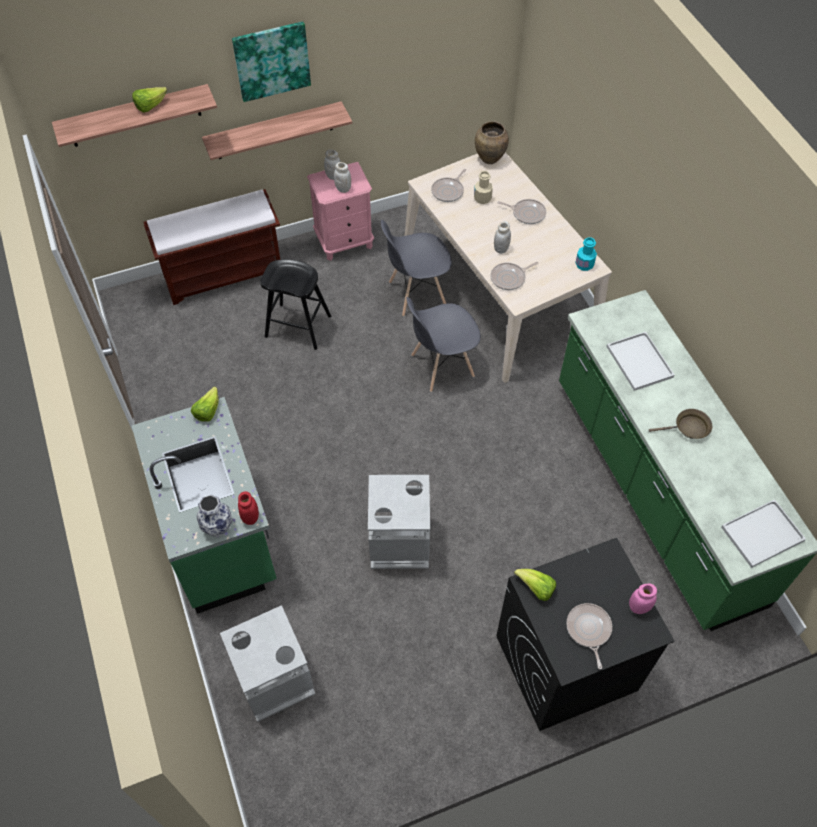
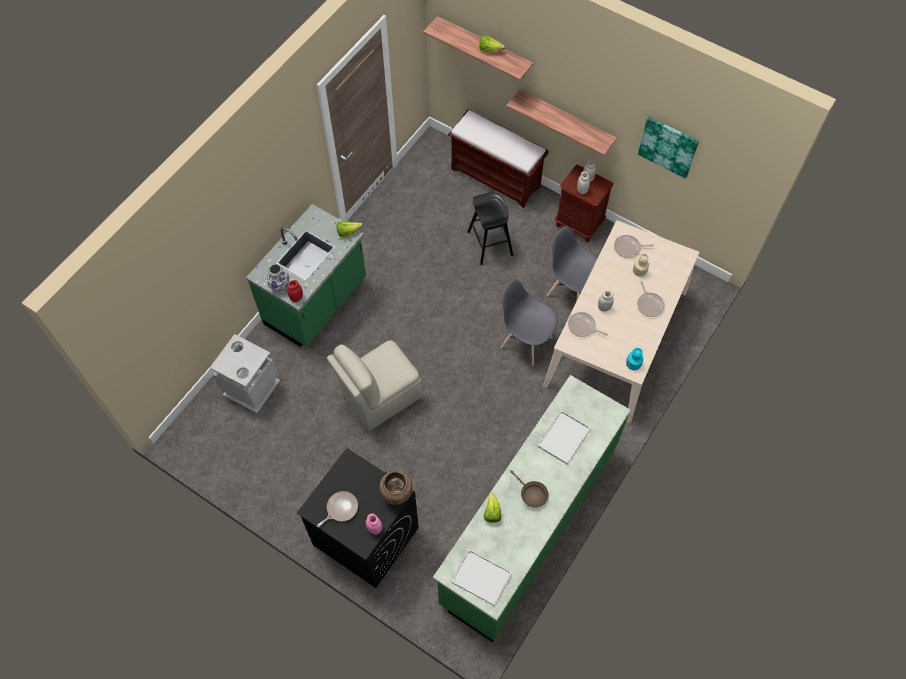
camera: 55 degrees right, 5 degrees up
(272, 60) = (578, 79): picture -> picture (668, 146)
(344, 242) = (578, 224): pink nightstand -> brown nightstand
(399, 543) = (379, 396): grey trash can -> beige chair
(489, 158) = (680, 254): brown vase -> brown vase (396, 494)
(536, 588) = (348, 466): lettuce -> lettuce (492, 512)

